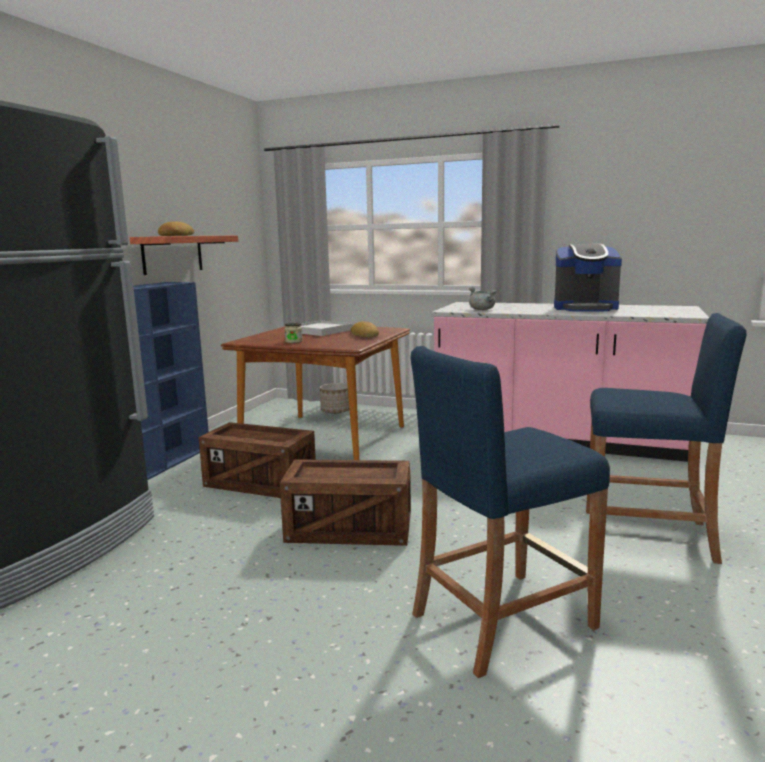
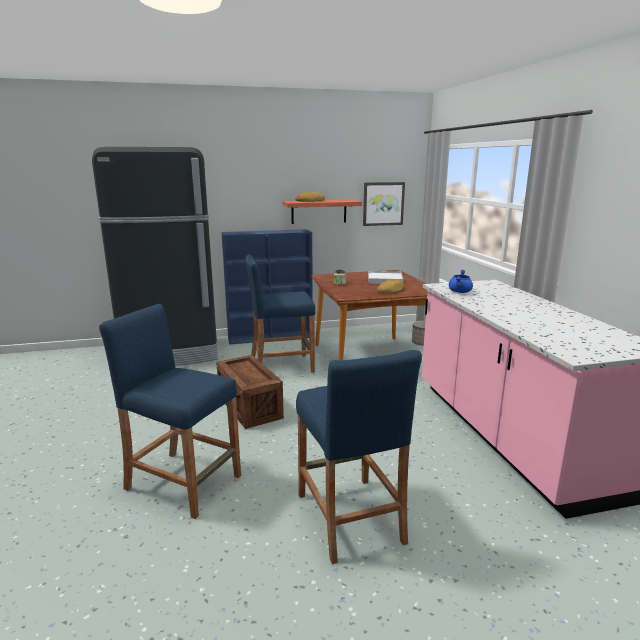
camera: 55 degrees right, 5 degrees up
(233, 242) = (383, 204): none -> picture
(260, 484) = (281, 366): crate -> blue stool
(482, 309) = (460, 292): grey cooking pot -> blue cooking pot
(585, 308) = (541, 316): coffee machine -> none

